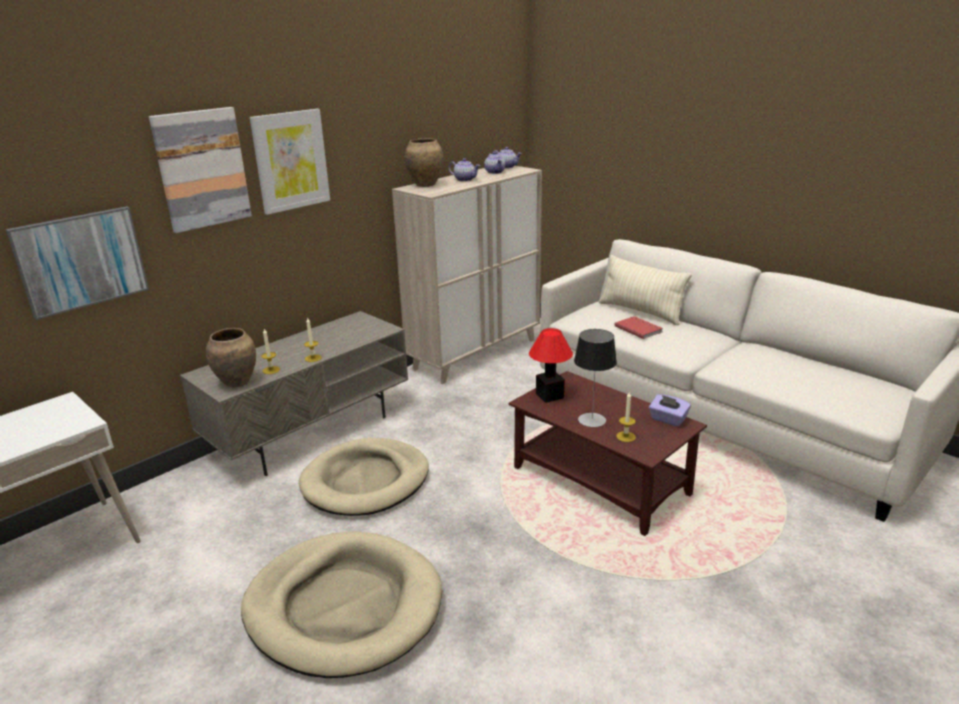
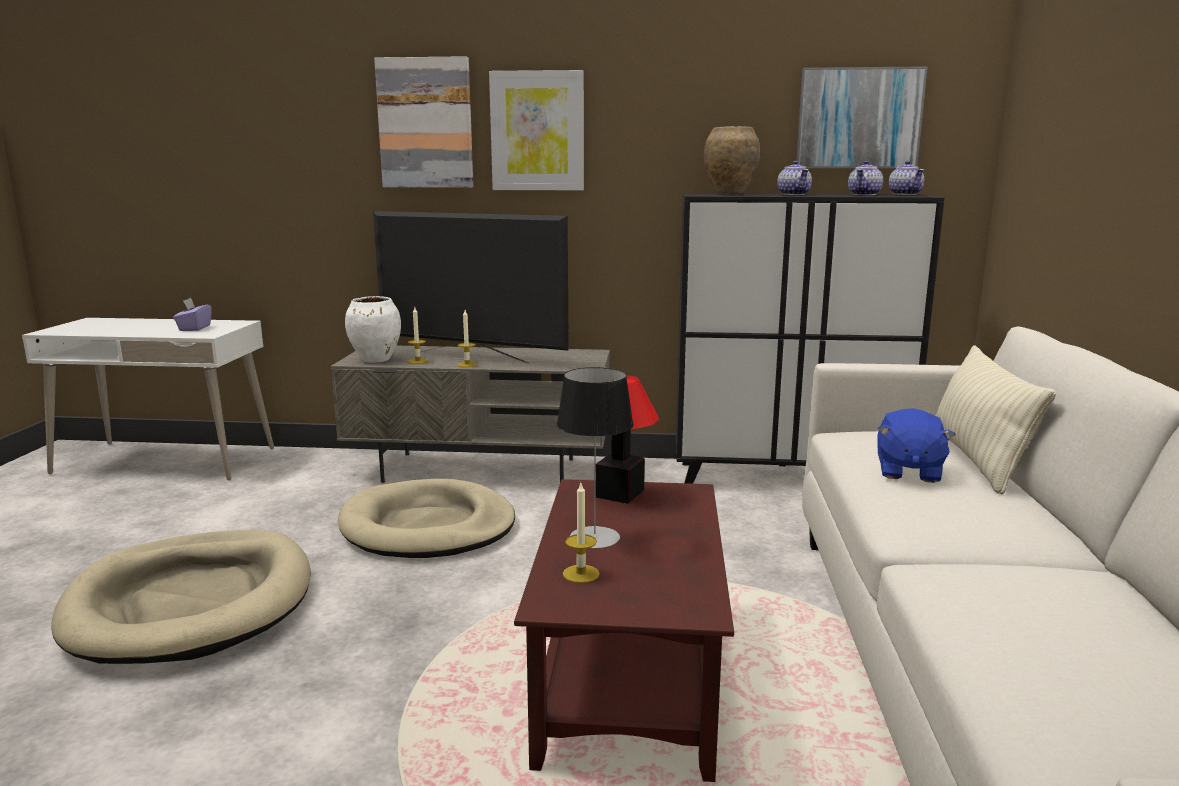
camera: 50 degrees right, 10 degrees down
(81, 260) = (292, 195): picture -> picture (859, 118)
(237, 382) = (376, 360): brown vase -> white vase
(299, 352) = (472, 358): none -> television
(475, 354) = (787, 478): beige cabinet -> black cabinet
(639, 328) = (908, 471): red book -> blue plush toy
(668, 419) = (691, 591): purple tissue box -> purple tissue box (194, 328)

